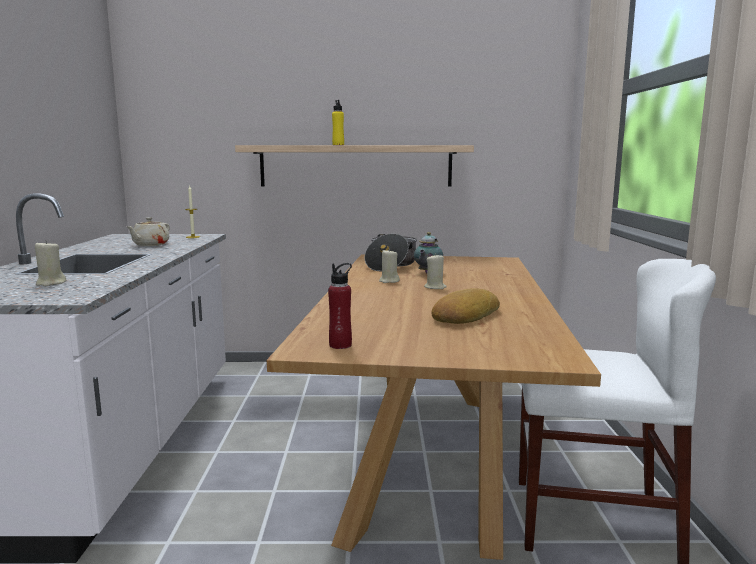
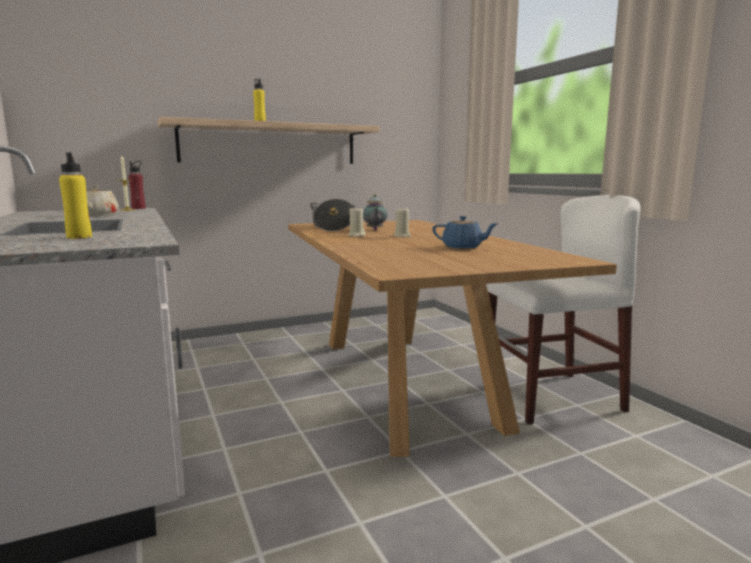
camera: 25 degrees left, 0 degrees up
(50, 283) = (79, 237): beige candle -> yellow bottle
(340, 345) = (416, 268): red bottle -> red bottle (138, 208)
(464, 315) = (463, 247): bread -> blue teapot

